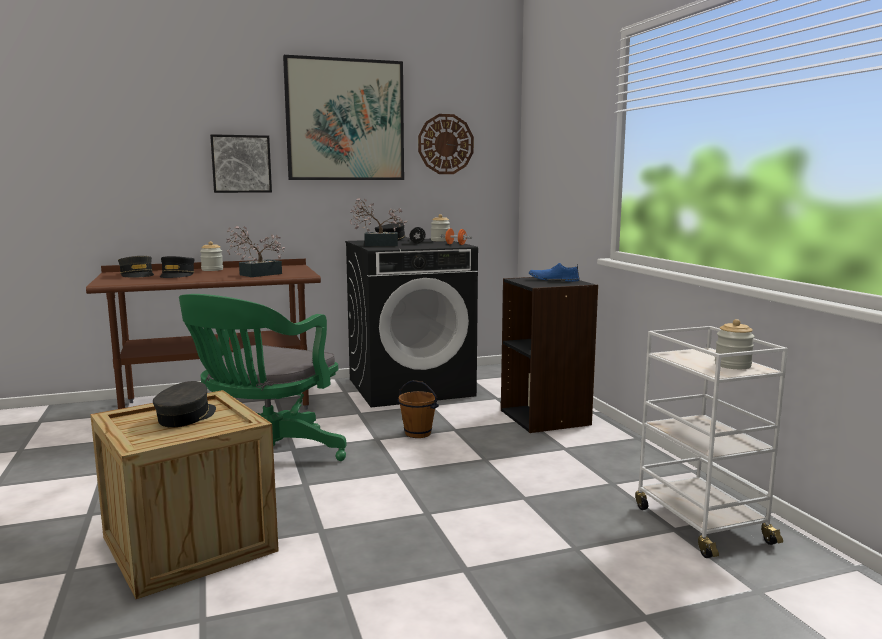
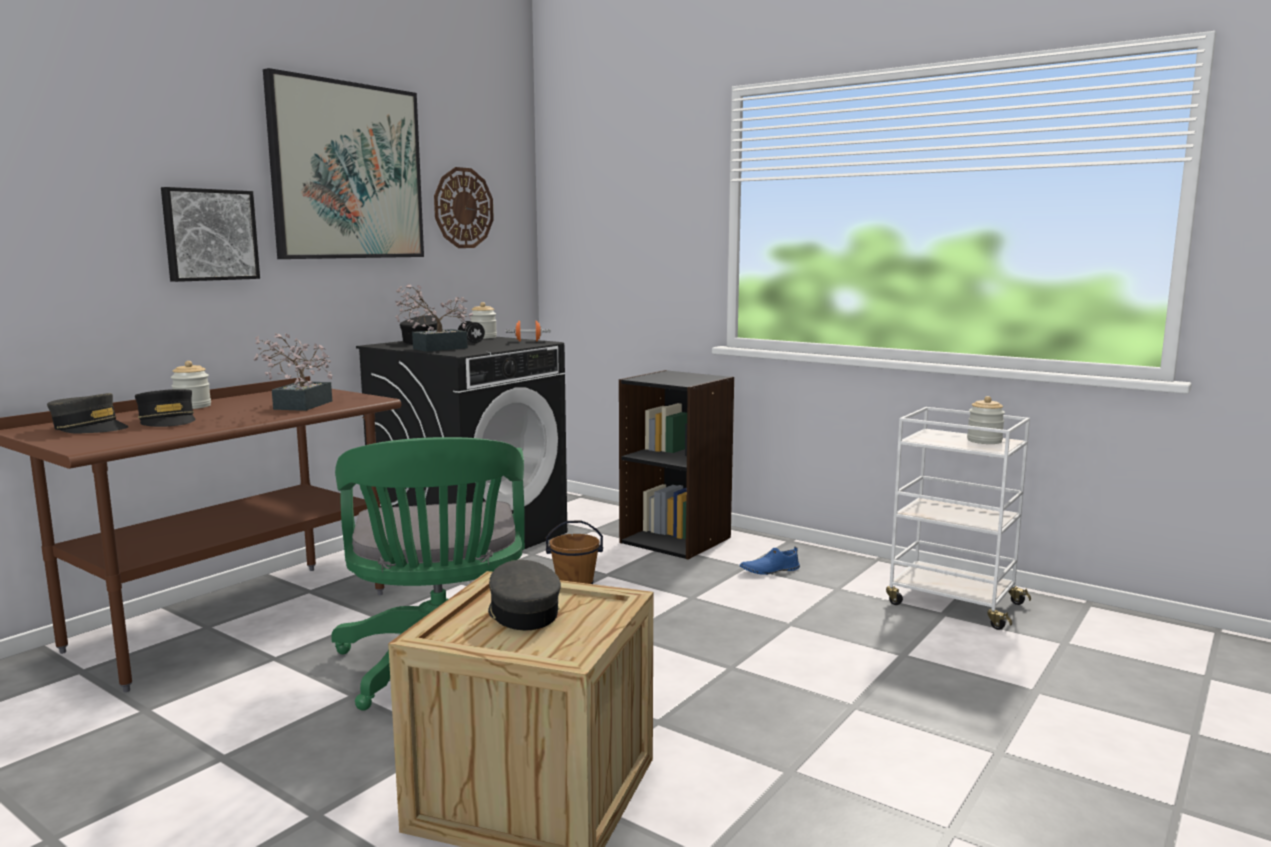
camera: 35 degrees left, 0 degrees up
(553, 280) = (676, 376): blue shoe -> blue shoe (769, 570)

